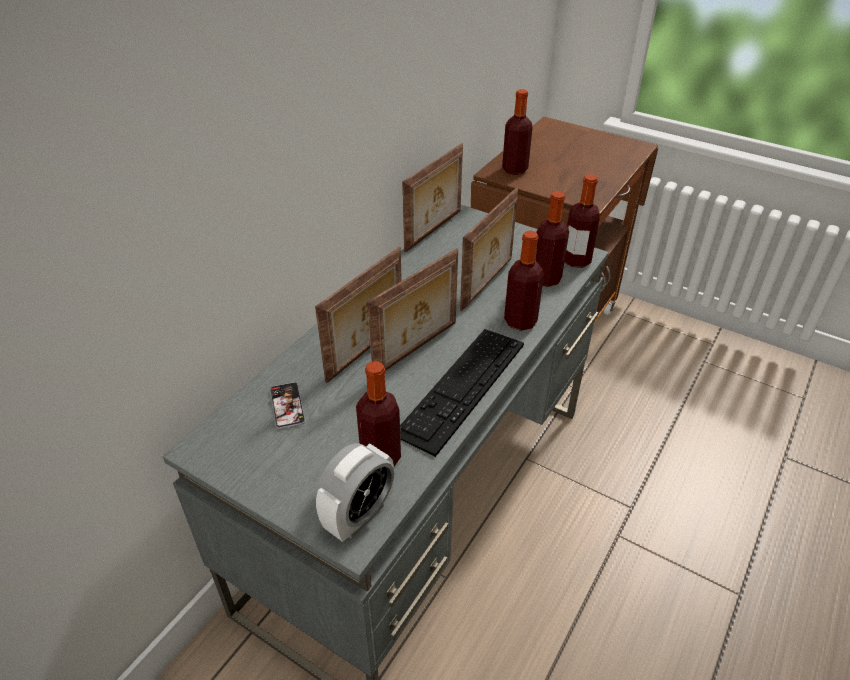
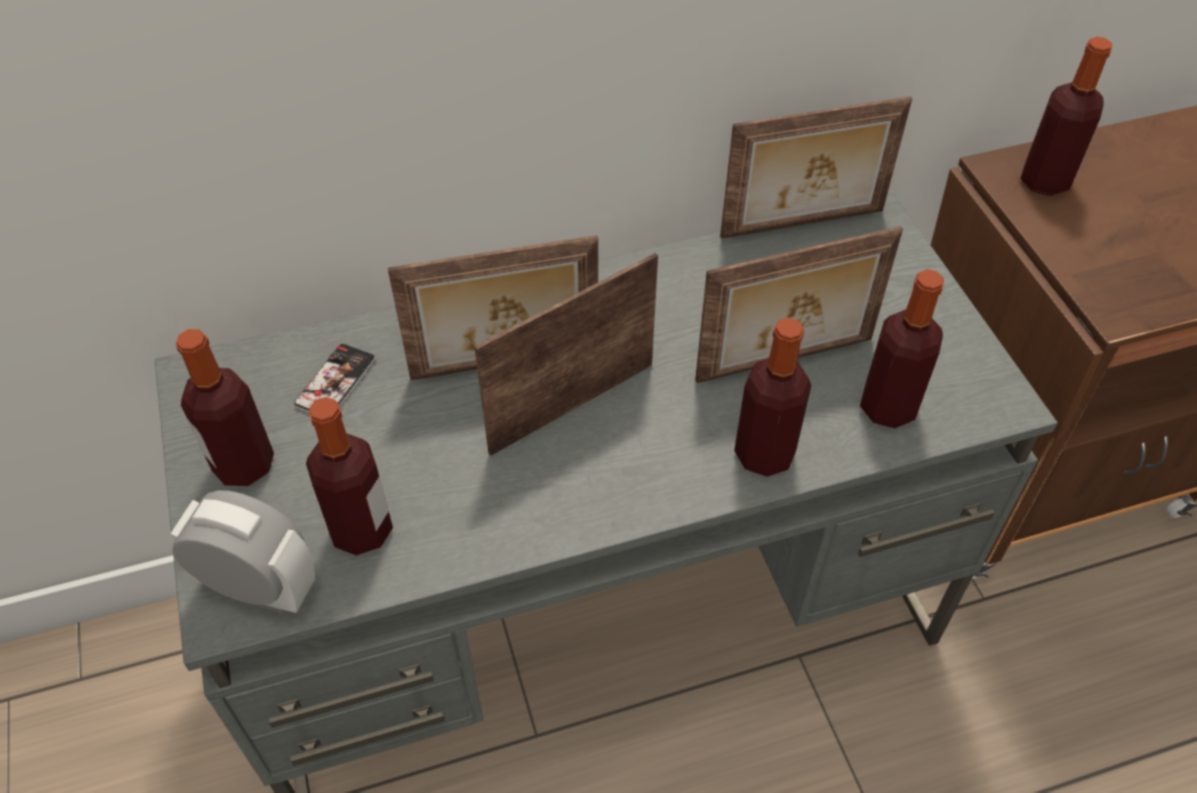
camera: 40 degrees right, 10 degrees up
(358, 516) = (259, 588): alarm clock -> alarm clock turned 150 degrees counterclockwise
(417, 349) = (570, 405): picture frame -> picture frame turned 150 degrees clockwise
(462, 387) = (566, 502): keyboard -> none
(576, 260) = (978, 405): bottle -> bottle (244, 465)

